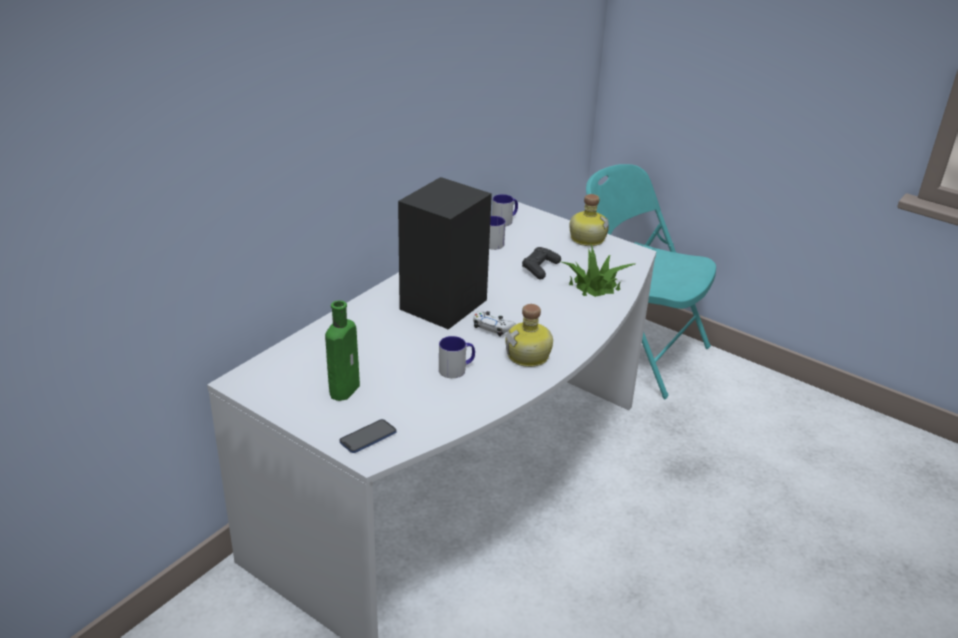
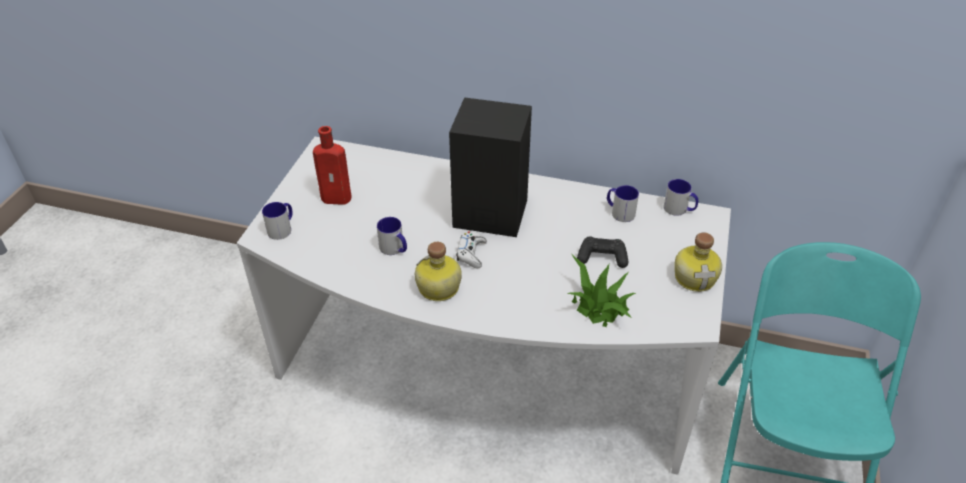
camera: 70 degrees right, 10 degrees up
(345, 388) = (338, 198): green bottle -> red bottle
(368, 437) = (282, 228): phone -> mug

